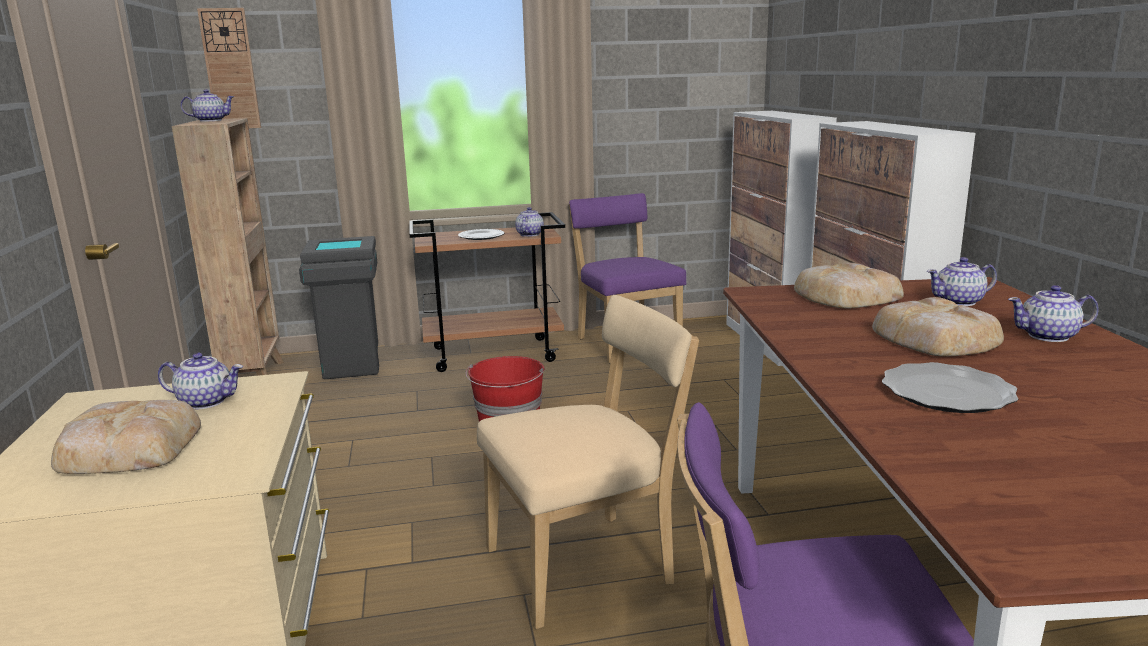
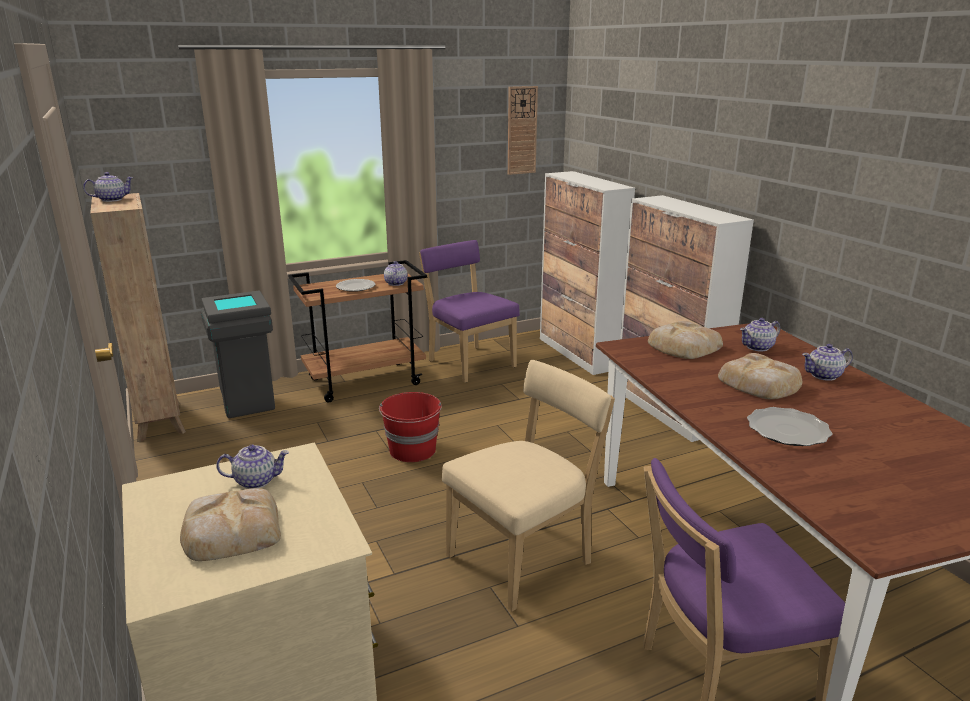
camera: 15 degrees left, 5 degrees up
(230, 69) = (117, 147): wall clock -> wall clock (521, 130)

